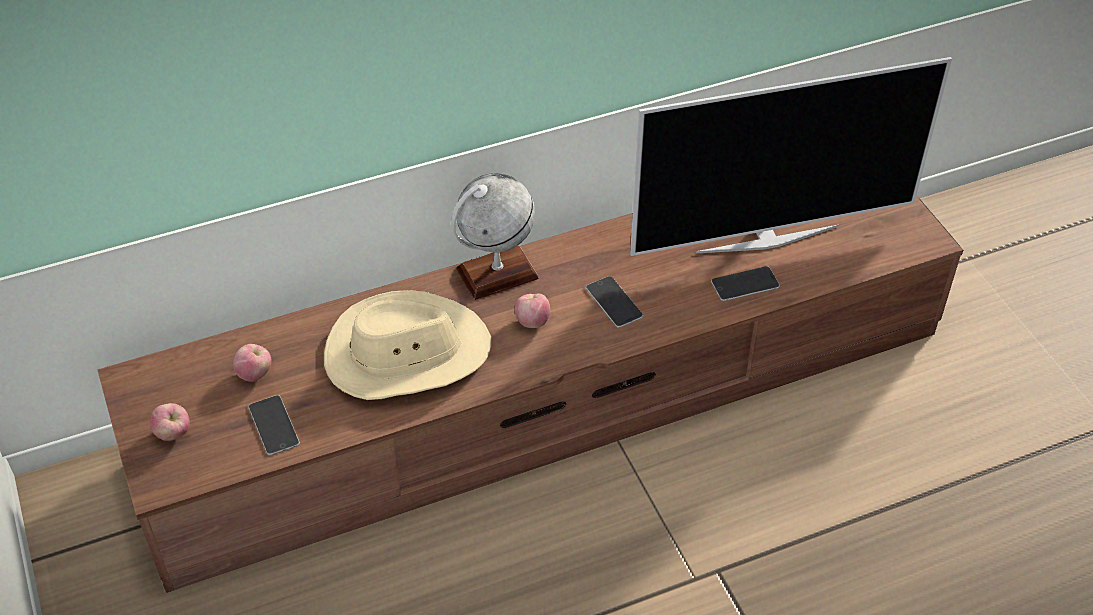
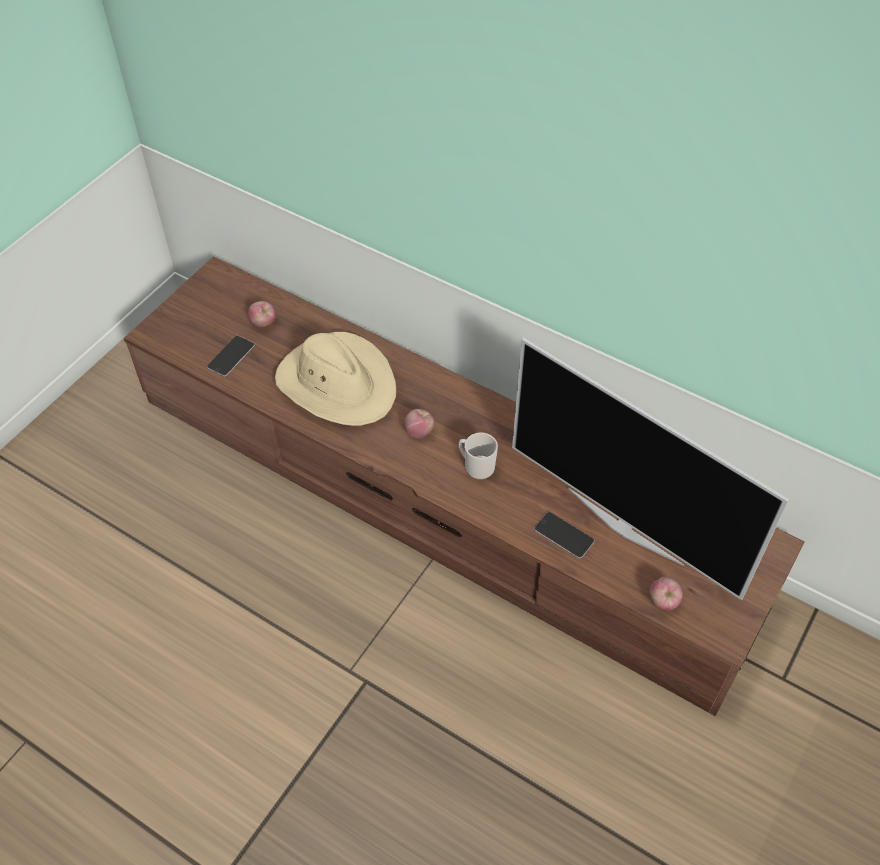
camera: 55 degrees right, 5 degrees up
(173, 434) = (191, 317): apple -> apple (663, 601)
(497, 273) = (446, 389): globe -> none
(614, 302) = (476, 466): phone -> mug

